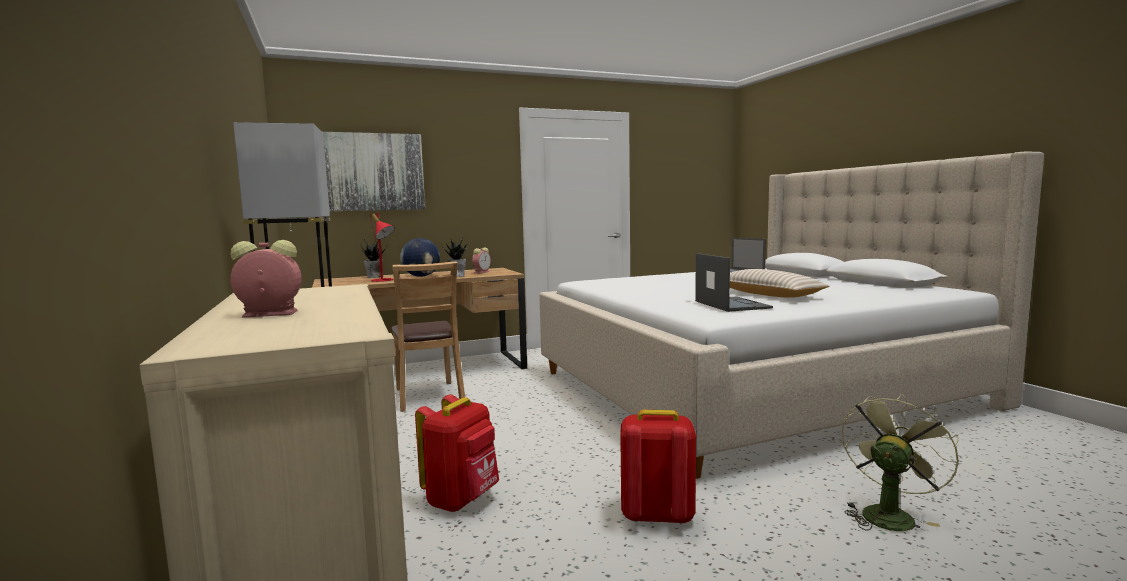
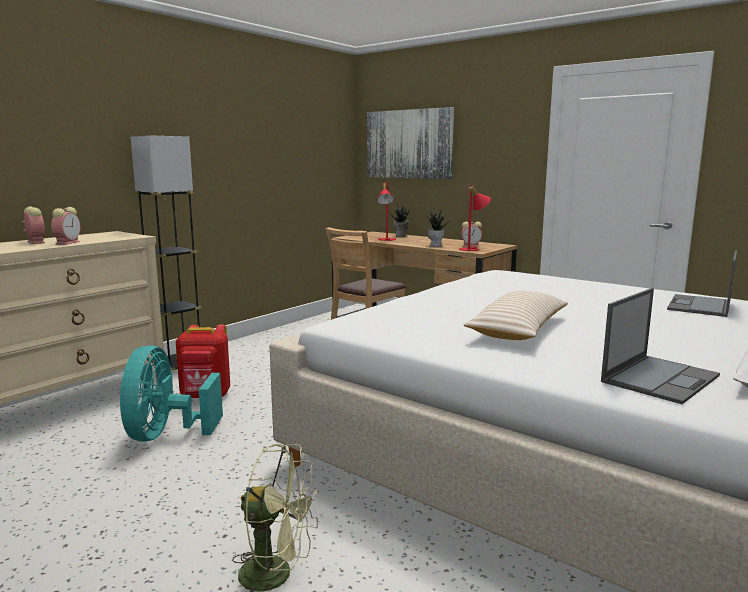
camera: 60 degrees right, 5 degrees up
(336, 303) = (68, 243): none -> alarm clock
(421, 276) = (420, 241): globe -> none
(498, 273) = (473, 249): none -> red table lamp
(557, 540) = (165, 434): none -> turquoise fan
(656, 515) = (214, 460): red backpack -> none
(731, 304) = (421, 322): laptop -> laptop (660, 378)

